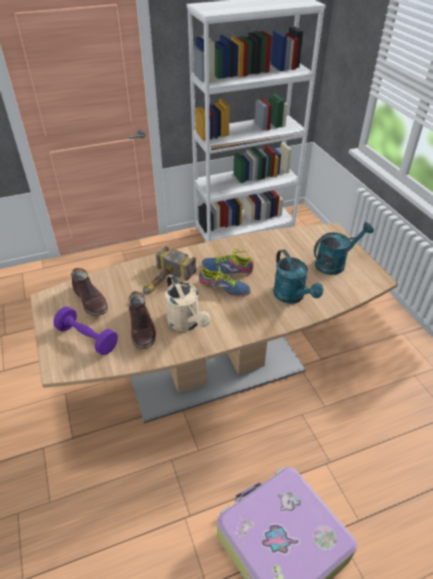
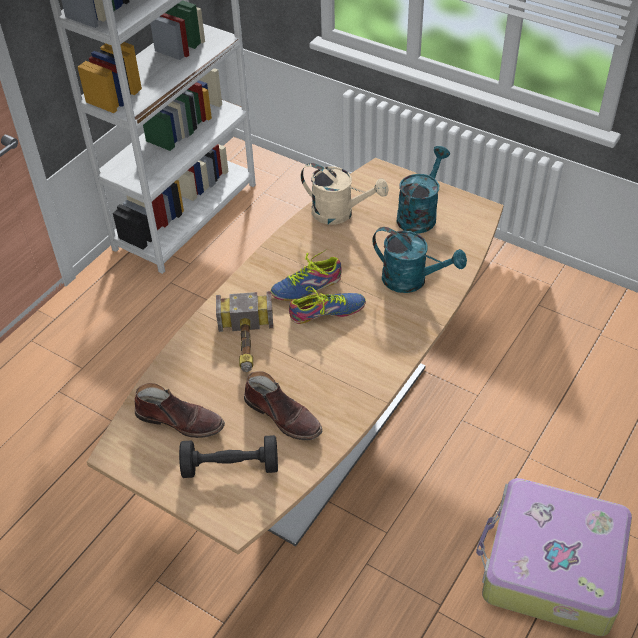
camera: 35 degrees left, 5 degrees up
(87, 338) = (231, 467): purple dumbbell -> black dumbbell
(187, 323) = (328, 379): beige watering can -> beige watering can (340, 213)

